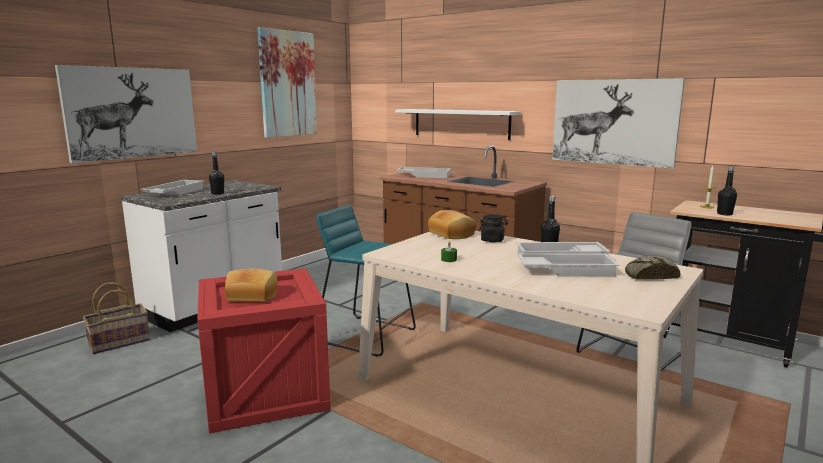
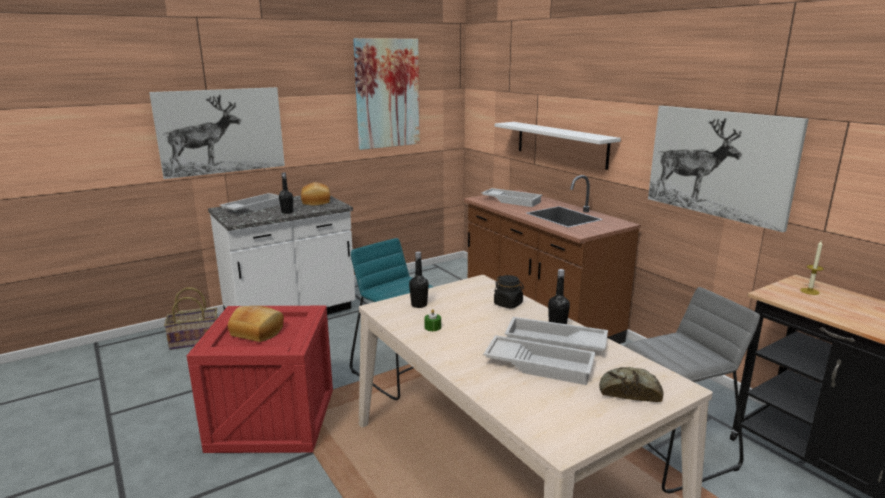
camera: 20 degrees right, 5 degrees up
(452, 234) = (475, 288): bread -> bread (317, 201)
(724, 214) = (818, 308): black bottle -> black bottle (419, 305)

